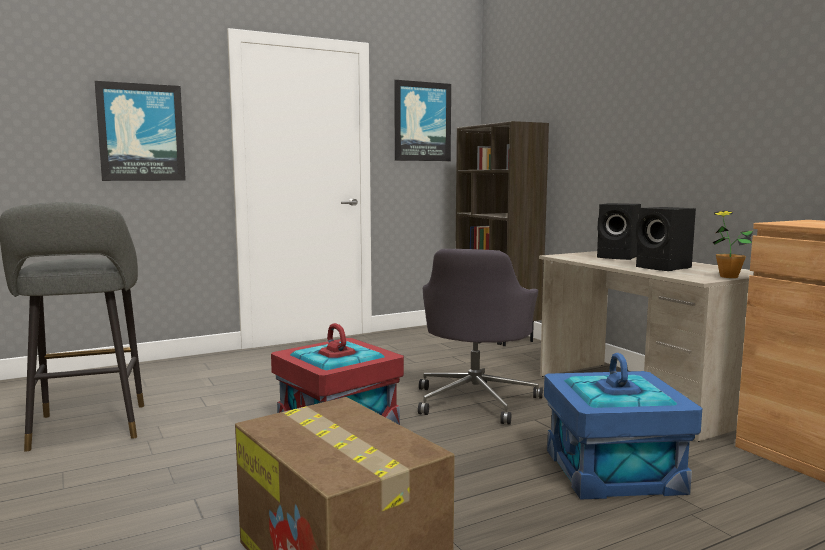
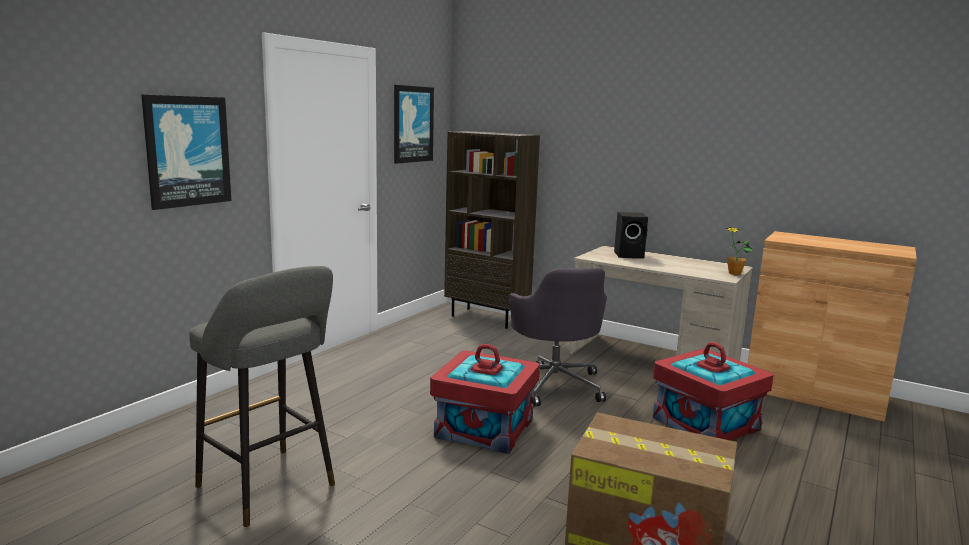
camera: 30 degrees left, 5 degrees up
(614, 471) = (706, 423): blue storage box -> red storage box
(664, 268) = (682, 267): black speaker -> none

